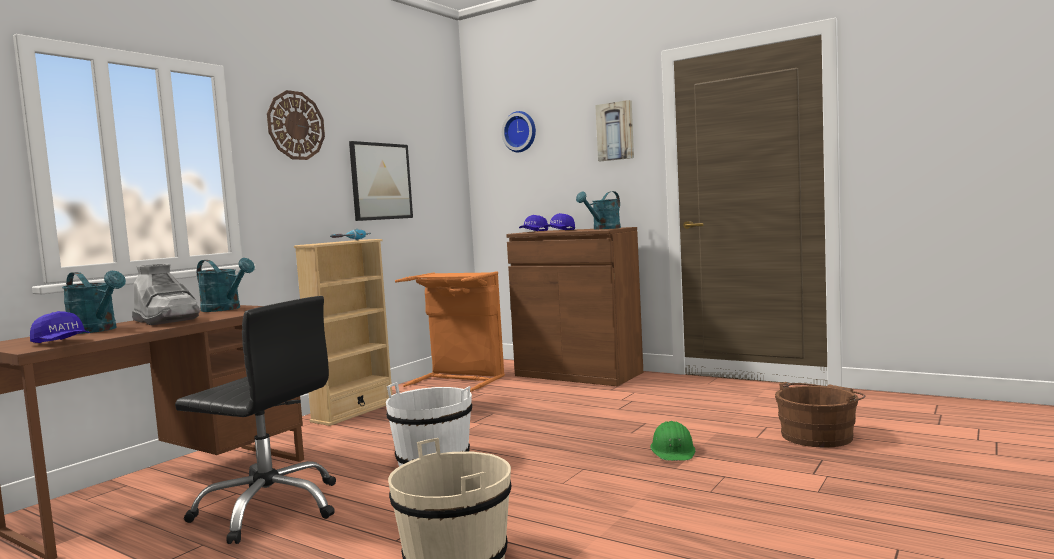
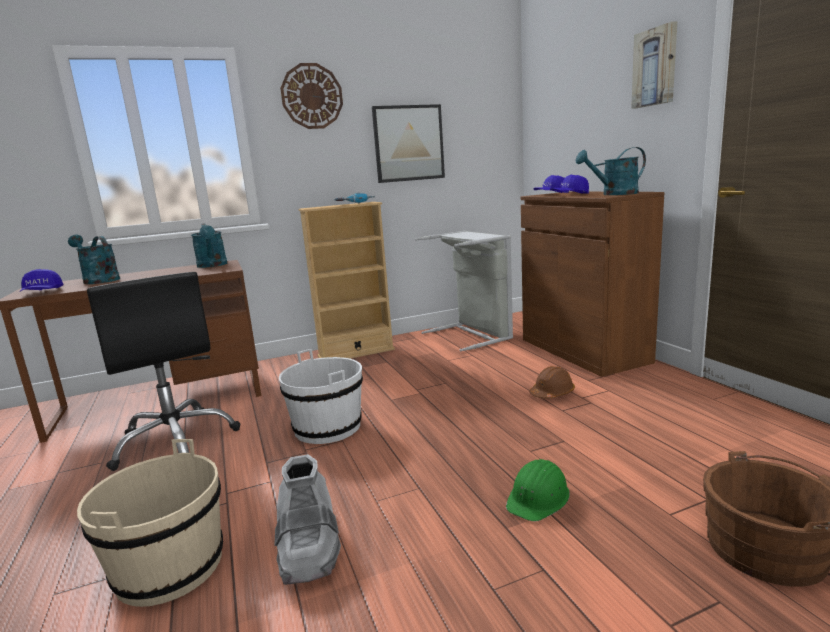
camera: 35 degrees right, 10 degrees up
(97, 330) = (98, 280): turquoise watering can -> turquoise watering can turned 150 degrees clockwise
(167, 321) = (149, 275): grey boot -> grey boot (309, 546)
(460, 379) = (473, 334): orange laundry basket -> grey laundry basket
(520, 132) = (564, 78): wall clock -> none
(596, 402) = (552, 393): none -> brown hard hat

